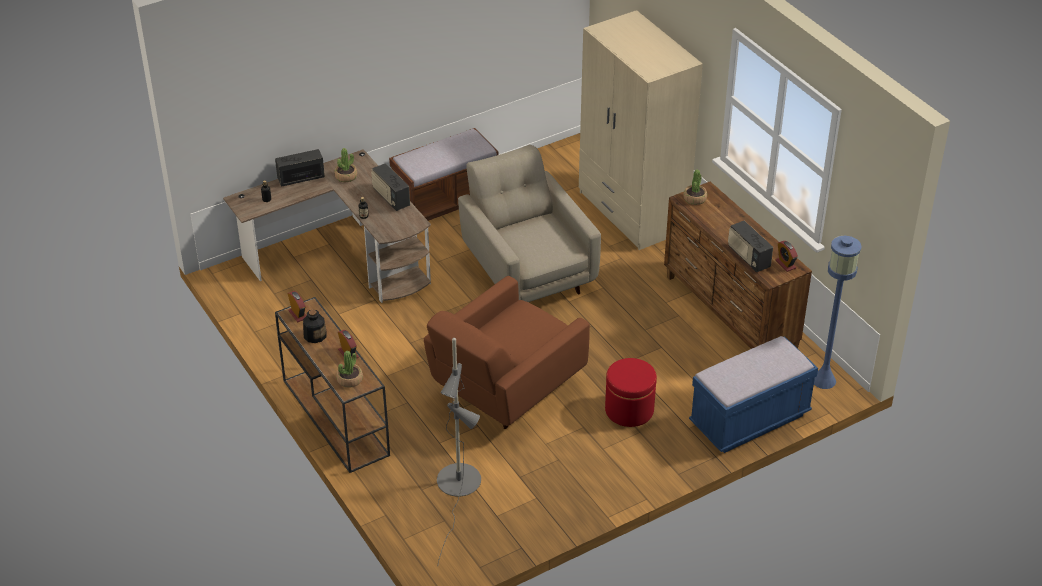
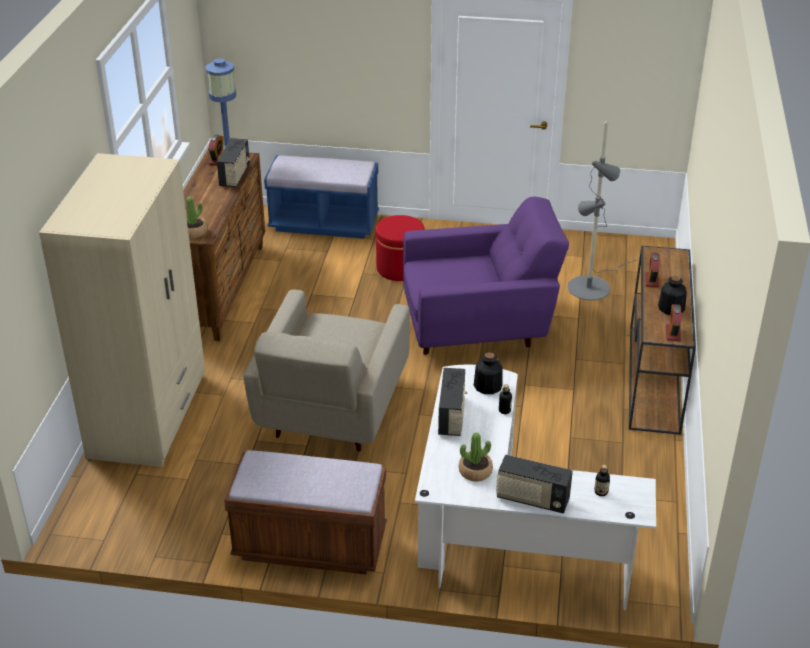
camera: 140 degrees left, 5 degrees down
(345, 257) = (500, 536): brown desk -> white desk
(349, 379) = (668, 262): potted plant -> none
(389, 225) = (487, 386): none -> bottle
(505, 389) = (479, 327): brown armchair -> purple armchair

